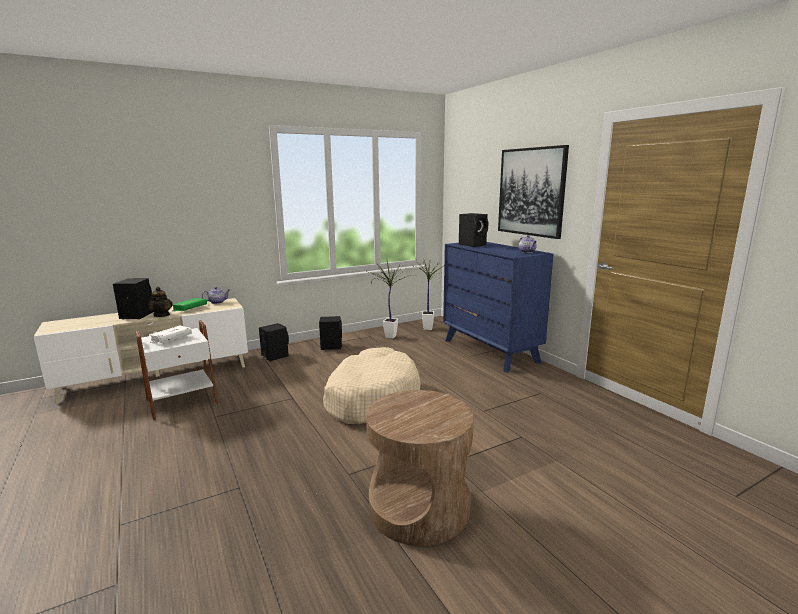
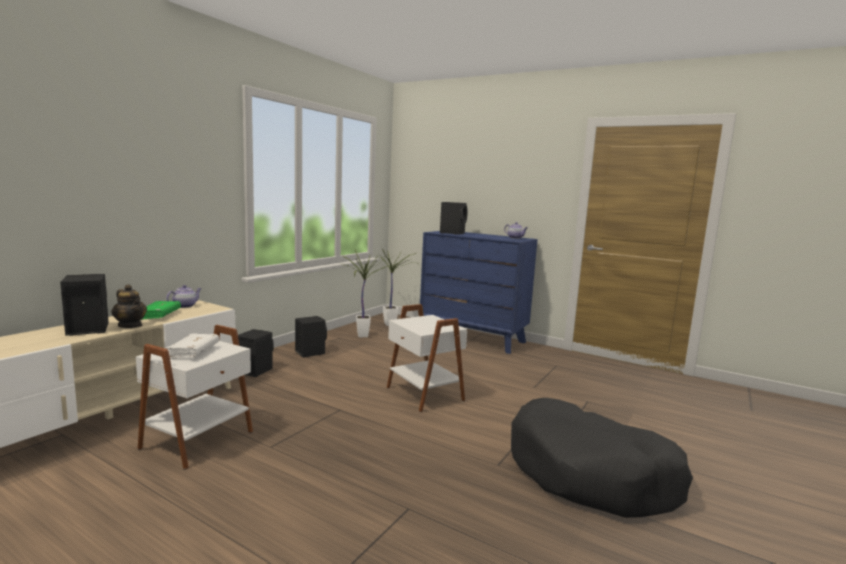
camera: 30 degrees left, 5 degrees down
(371, 398) = (423, 394): beige dog bed -> white side table
(418, 507) = (590, 474): brown side table -> black dog bed
(531, 192) = (508, 183): picture -> none

